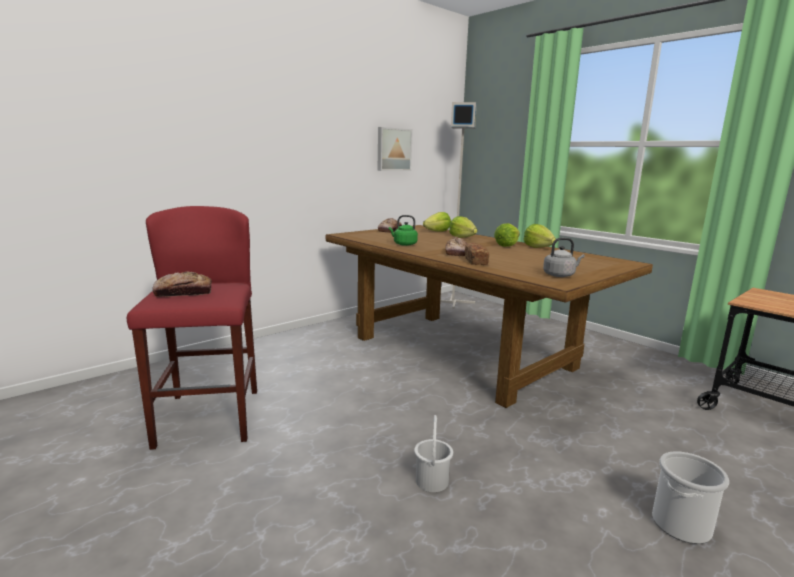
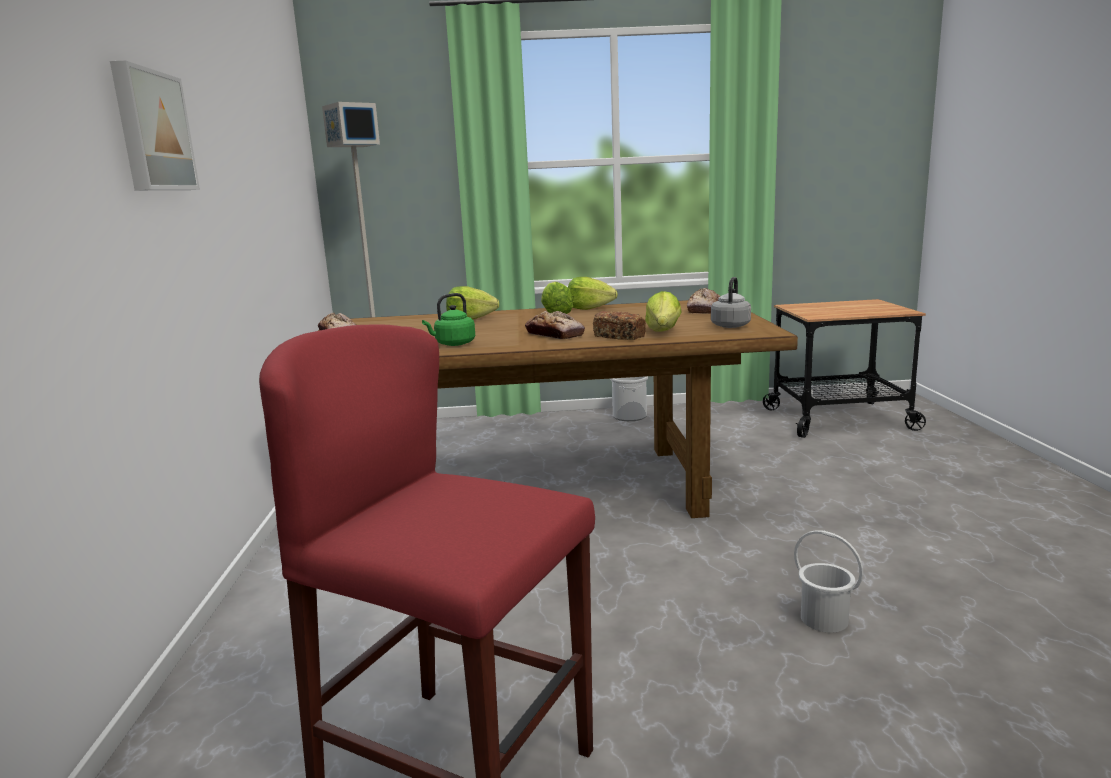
camera: 50 degrees left, 0 degrees up
(183, 292) = (448, 521): bread -> bread (704, 310)
(393, 149) = (268, 188): picture -> picture (151, 131)
(437, 231) = (406, 320): lettuce -> lettuce (663, 331)
(681, 525) = (968, 525): bucket -> bucket (630, 416)

